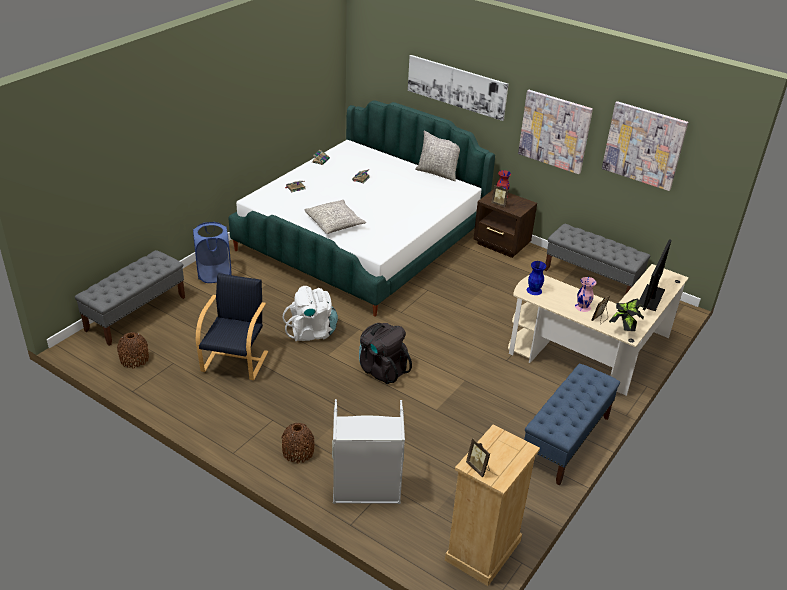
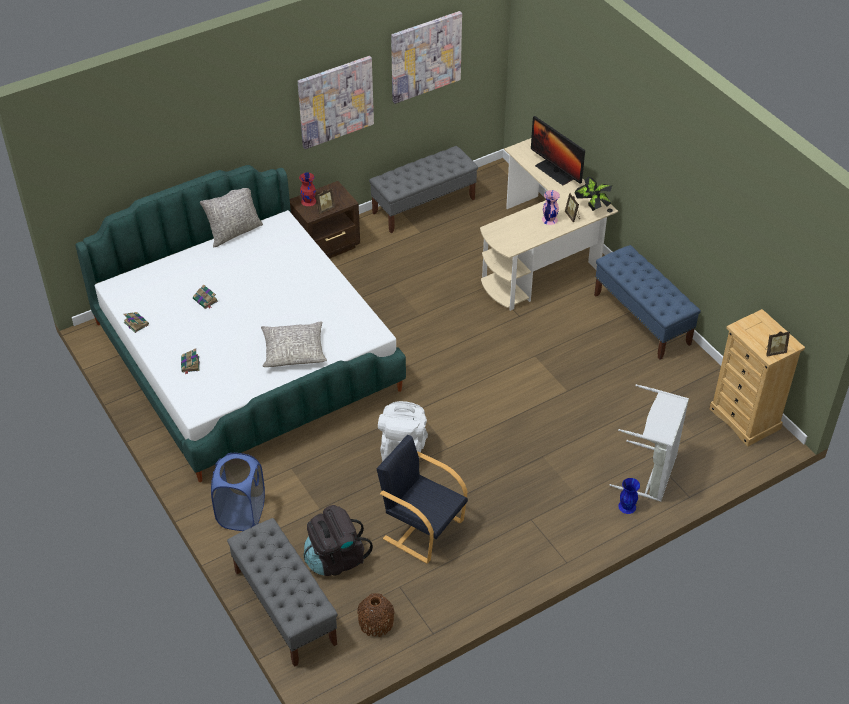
camera: 65 degrees left, 10 degrees up
(298, 452) = (585, 510): brown vase -> none
(382, 369) = (491, 411): black backpack -> black backpack (335, 559)
(456, 86) = (210, 131): picture -> none
(534, 290) = (510, 240): blue vase -> blue vase (627, 506)

